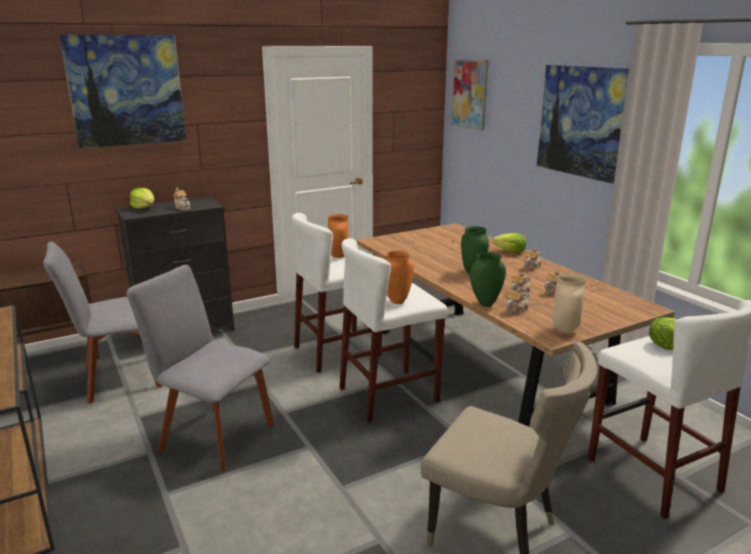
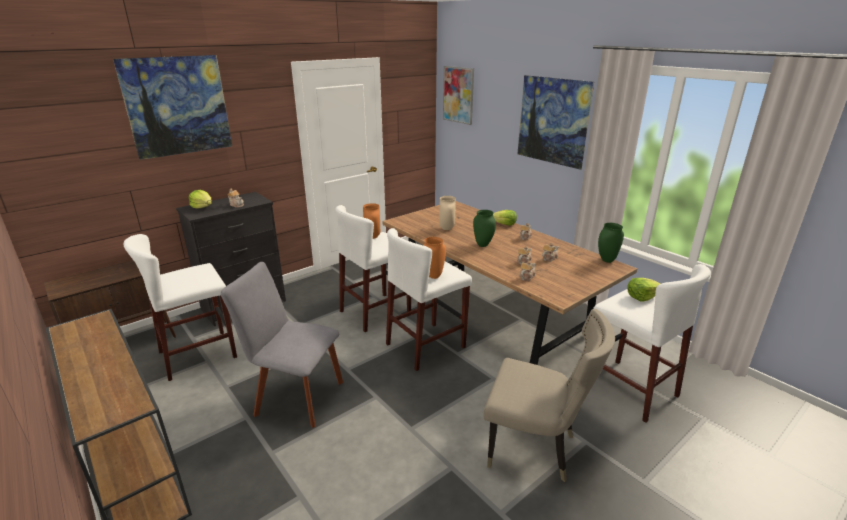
camera: 10 degrees left, 5 degrees up
(117, 379) = (198, 354): grey chair -> white stool
(485, 304) = (502, 273): green vase -> green vase (606, 260)
(564, 330) = (566, 291): beige vase -> beige vase (446, 228)

